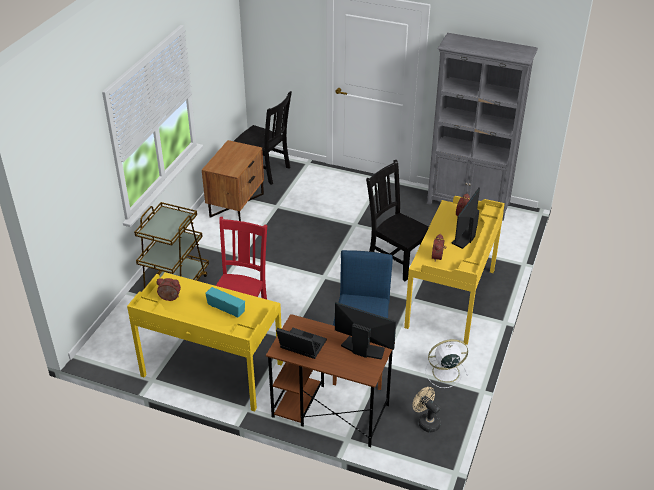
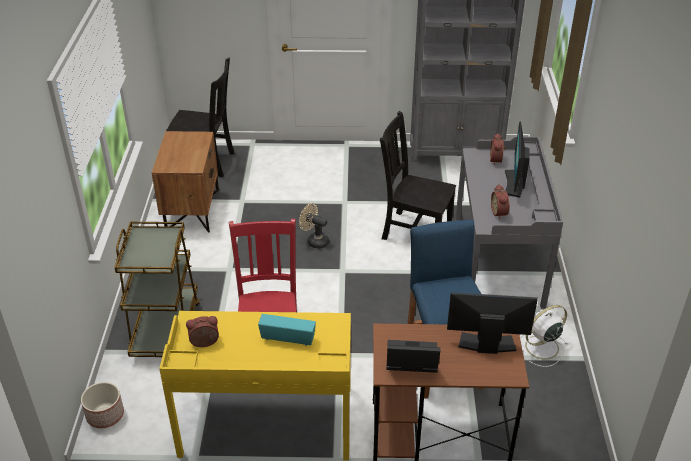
camera: 20 degrees left, 0 degrees up
(108, 335) = (105, 415): none -> planter
(426, 421) = (554, 412): beige fan -> beige fan (314, 241)
(451, 298) = (499, 260): yellow desk -> grey desk

